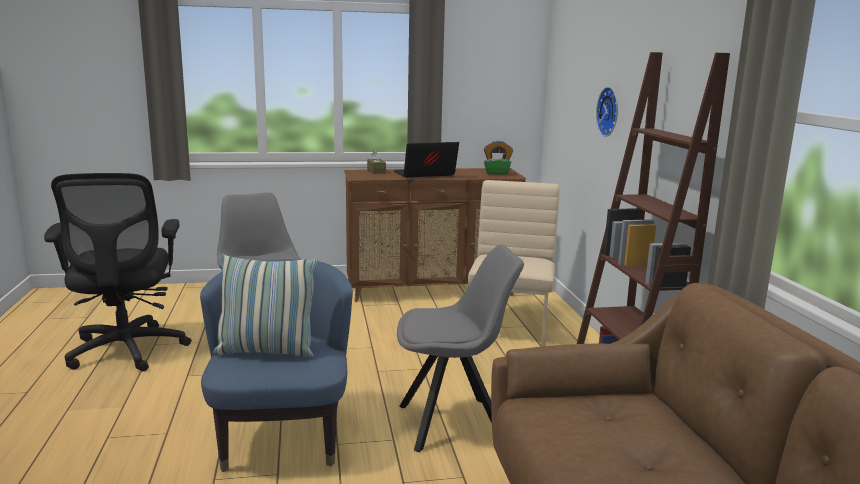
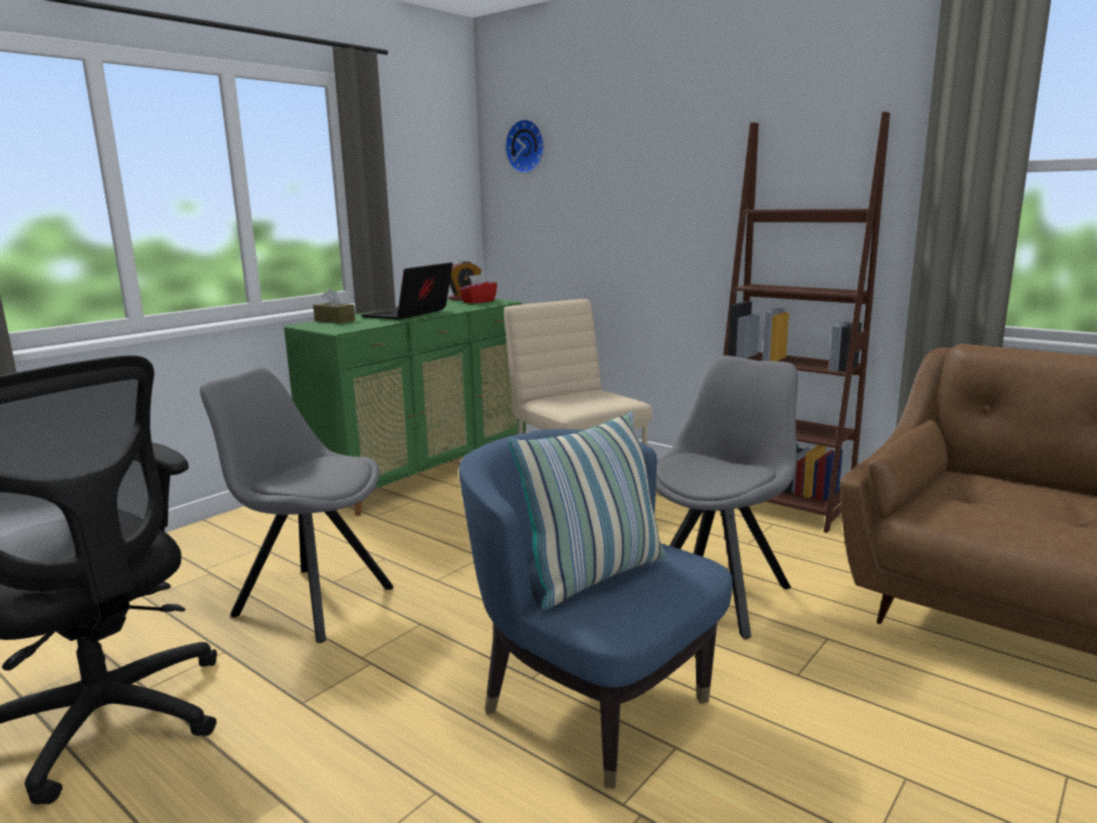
camera: 40 degrees left, 0 degrees up
(431, 290) = (423, 473): brown cabinet -> green cabinet
(496, 173) = (478, 301): green tissue box -> red tissue box
(610, 111) = (646, 203): wall clock -> wall clock (527, 146)

